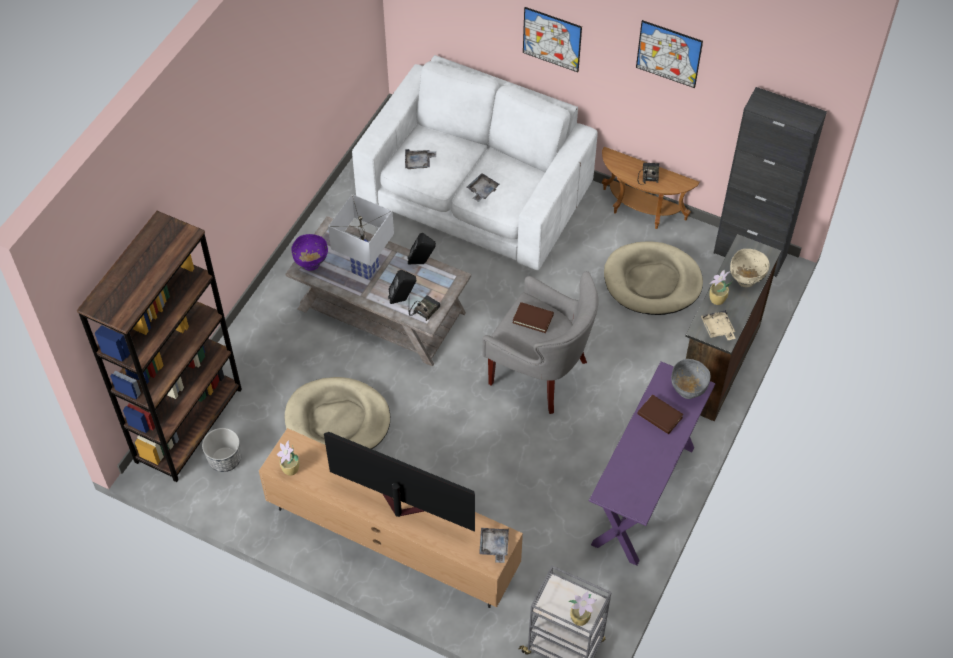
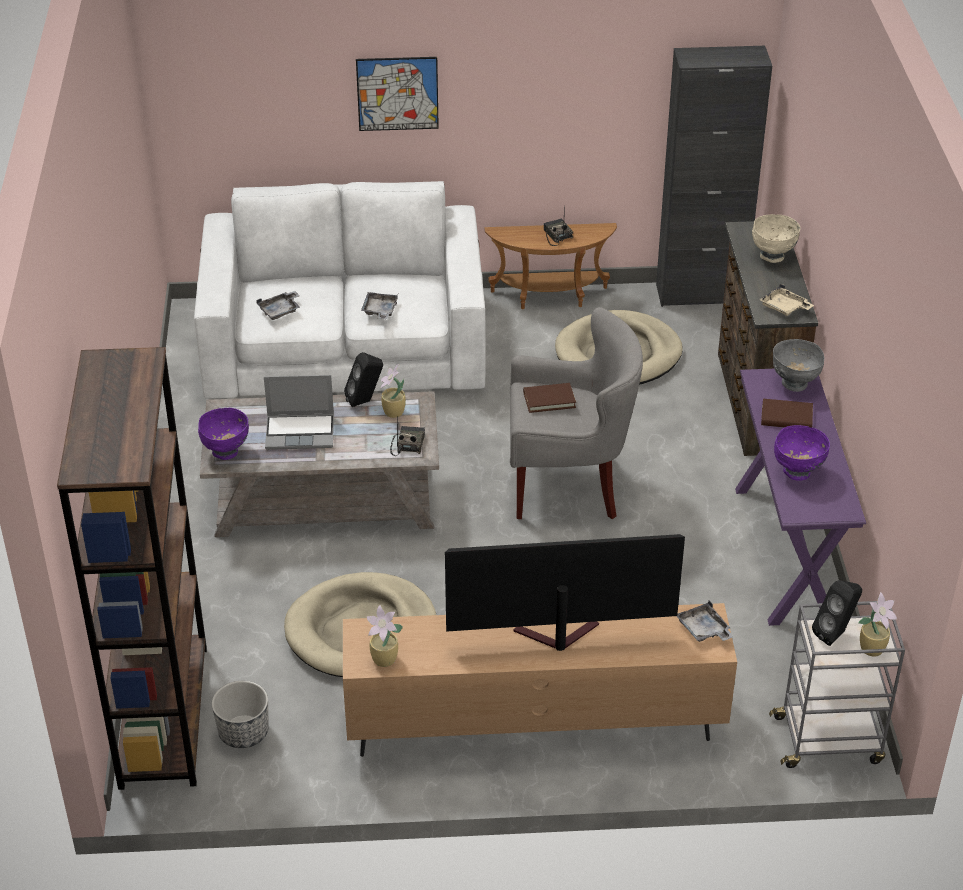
camera: 30 degrees left, 15 degrees down
(366, 269) = (301, 432): white table lamp -> laptop
(402, 299) = (372, 444): black speaker -> black speaker (835, 634)
(631, 464) = (797, 472): none -> purple bowl
(669, 54) = (556, 49): picture -> none
(716, 300) = (759, 284): potted plant -> potted plant (393, 413)

